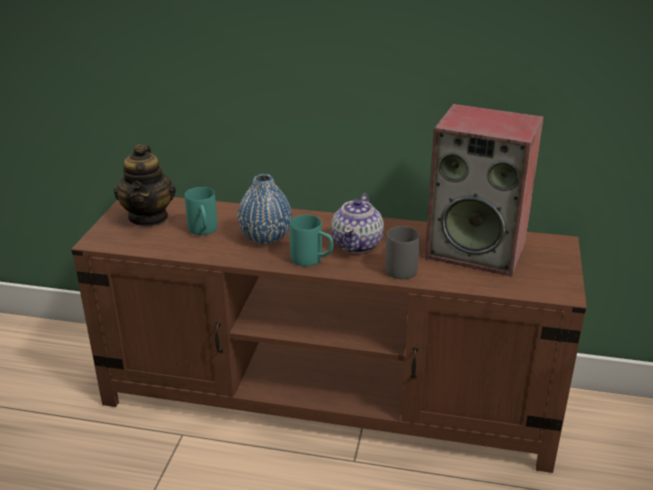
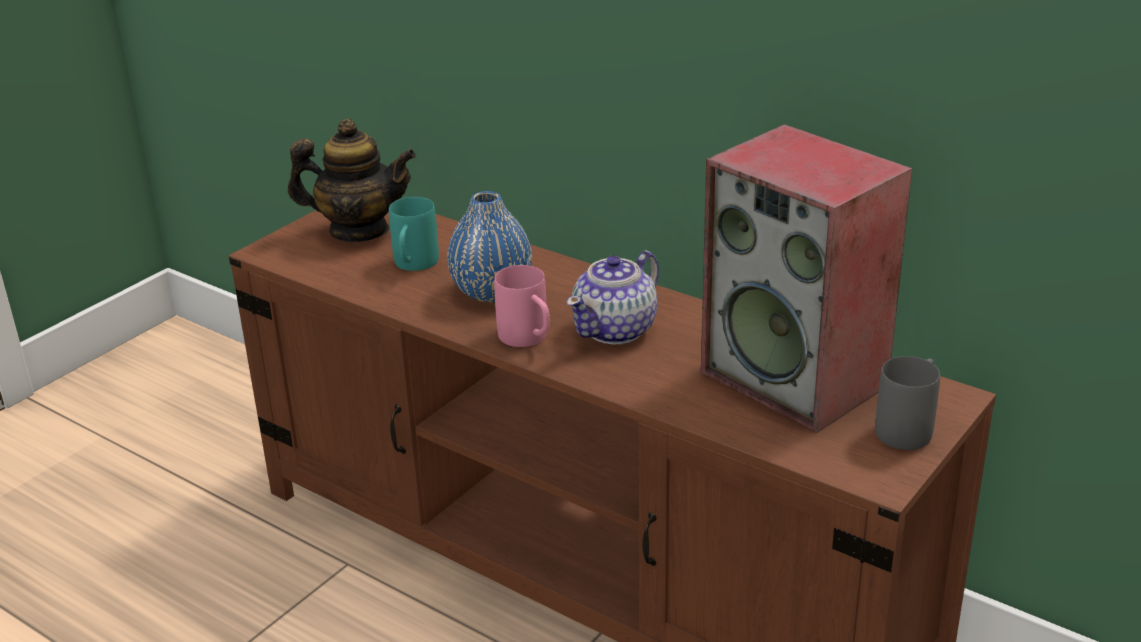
camera: 25 degrees right, 0 degrees up
(149, 217) = (359, 231): teapot -> teapot turned 105 degrees counterclockwise
(312, 260) = (529, 340): turquoise mug -> pink mug
(402, 266) = (653, 378): grey mug -> grey mug (909, 427)

